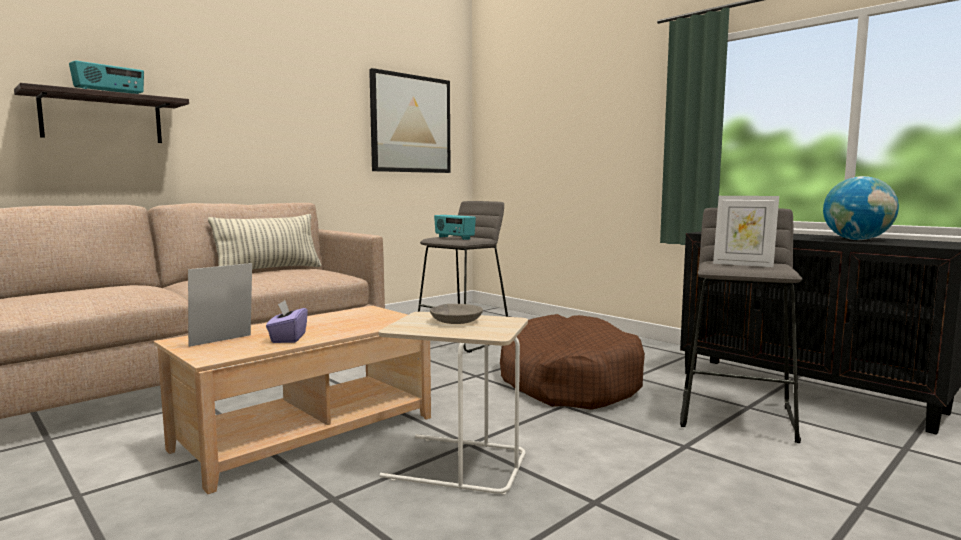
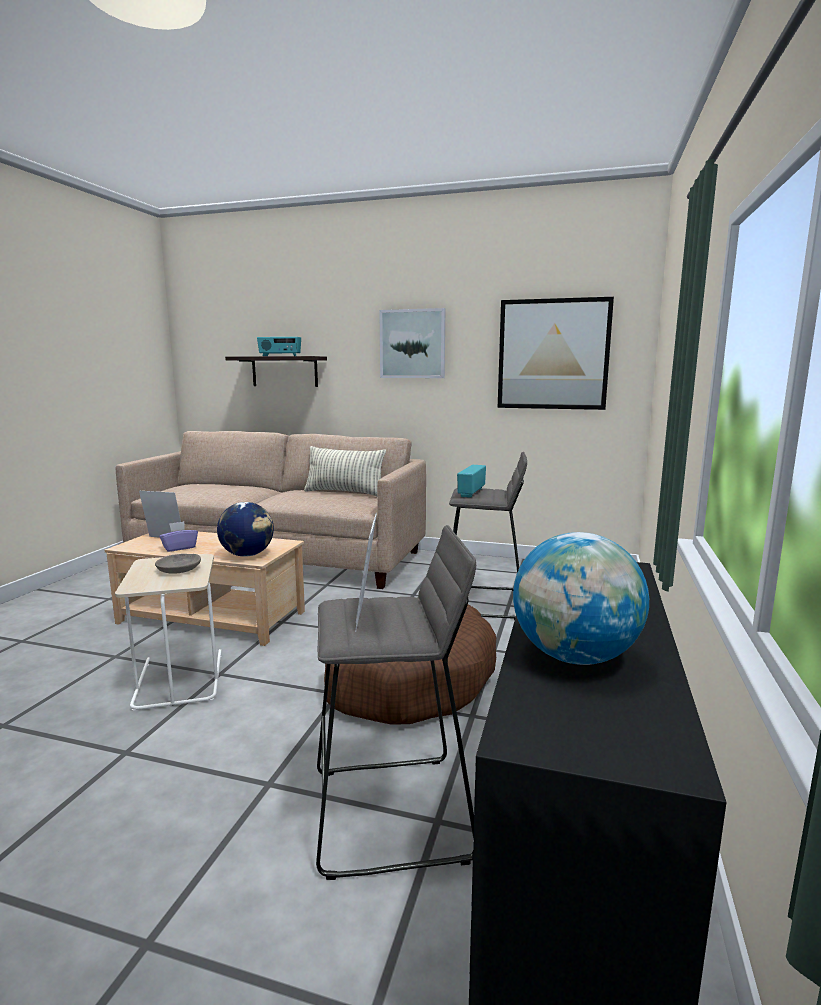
camera: 60 degrees right, 5 degrees up
(286, 100) = (412, 344): none -> picture
(383, 321) = (247, 555): none -> globe

